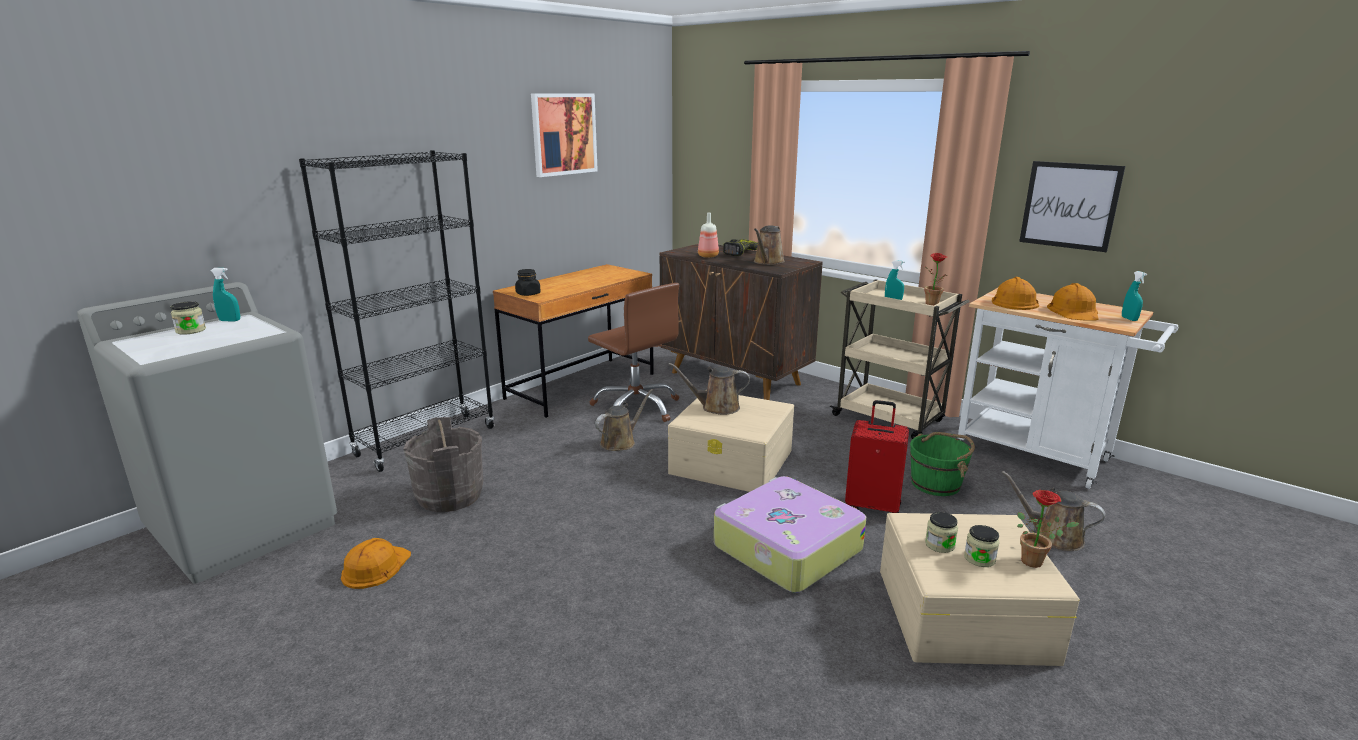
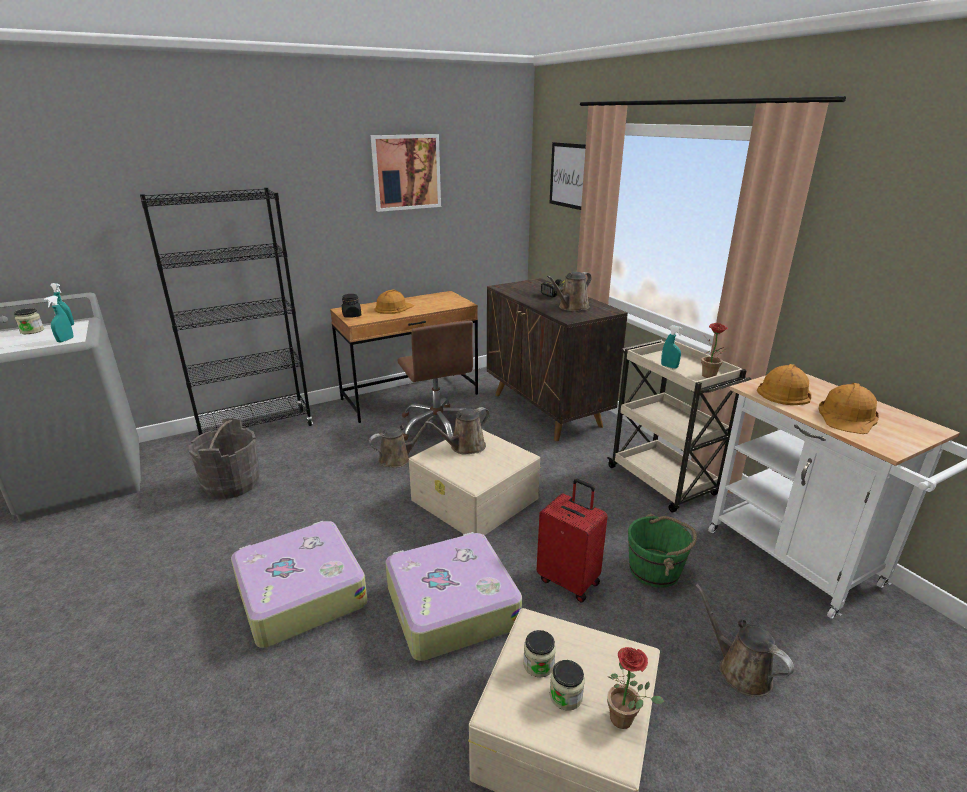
camera: 20 degrees right, 5 degrees up
(375, 567) = (132, 538): orange hard hat -> orange hard hat (393, 308)
(627, 571) = (300, 593): none -> suitcase
(708, 256) = (524, 295): bottle -> none
(716, 407) = (465, 447): brown watering can -> brown watering can turned 60 degrees counterclockwise
(1069, 205) = (878, 287): picture -> picture (569, 175)
(1129, 319) = (911, 439): turquoise spray bottle -> turquoise spray bottle (65, 340)

